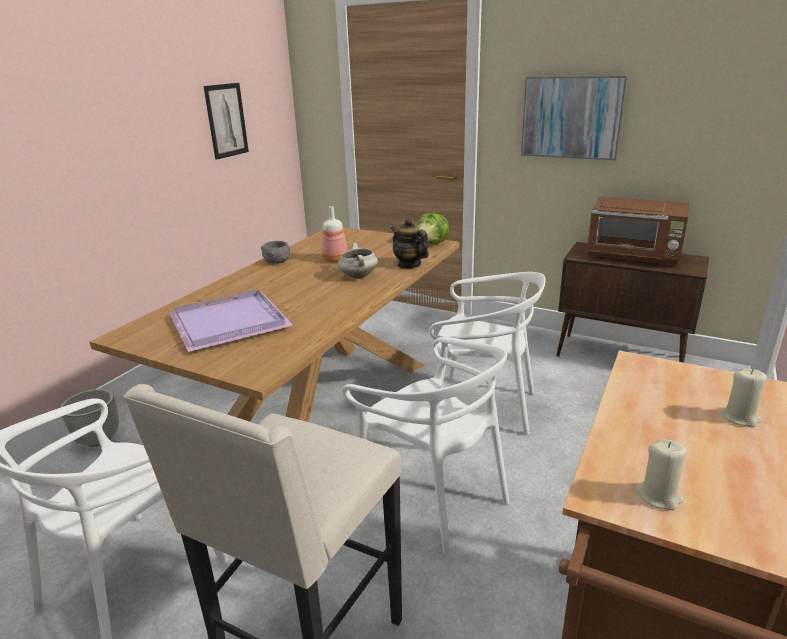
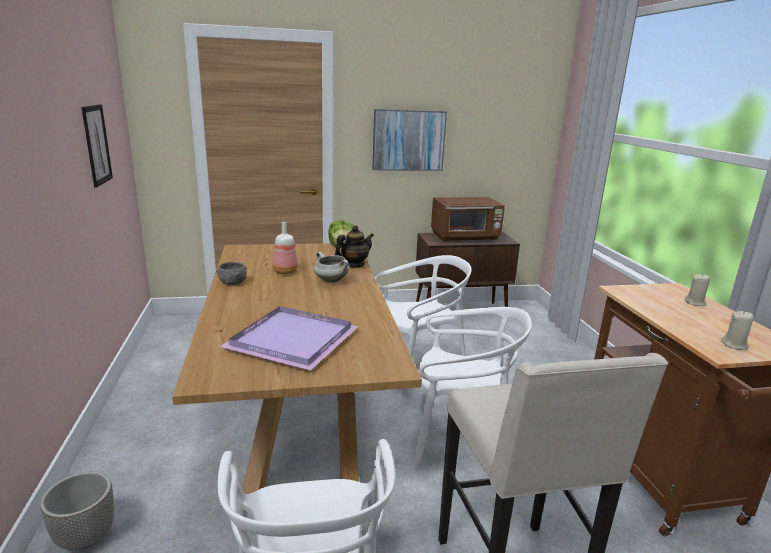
camera: 40 degrees left, 5 degrees down
(409, 265) = (354, 265): teapot -> teapot turned 135 degrees clockwise

